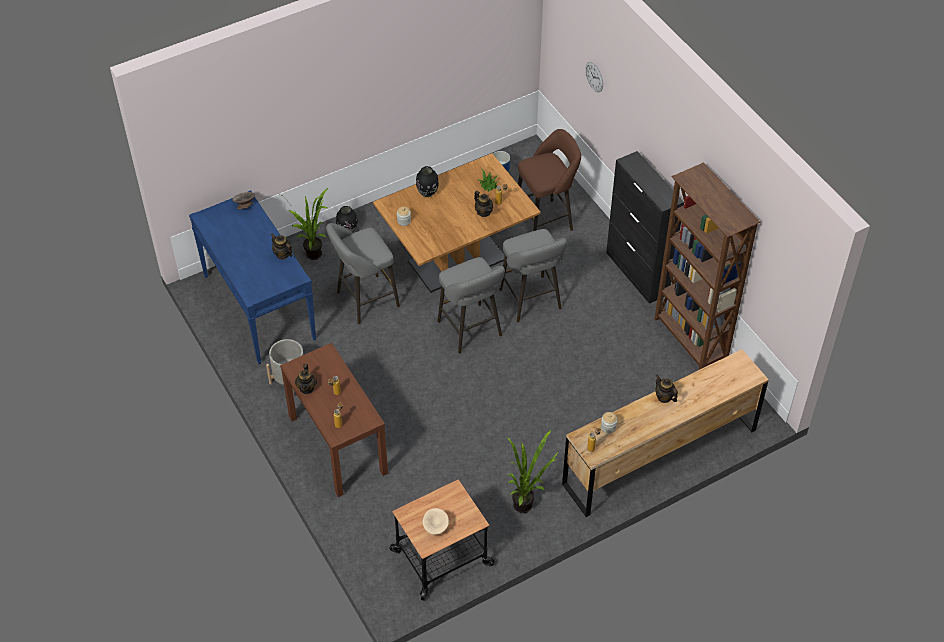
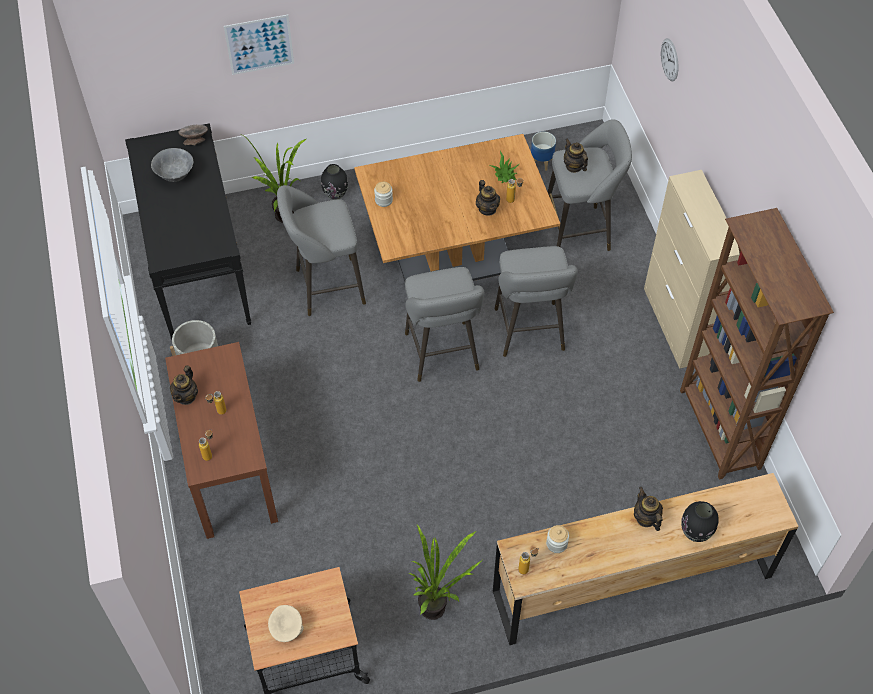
camera: 15 degrees right, 5 degrees up
(240, 234) = (175, 176): none -> grey bowl
(258, 307) = (198, 268): blue console table -> black console table
(282, 254) = (217, 213): teapot -> teapot (574, 166)
(286, 121) = (259, 44): none -> picture
(427, 192) = (425, 169): black vase -> black vase (696, 532)
(546, 220) = (580, 231): brown stool -> grey stool
(637, 273) = (676, 325): black cabinet -> beige cabinet

